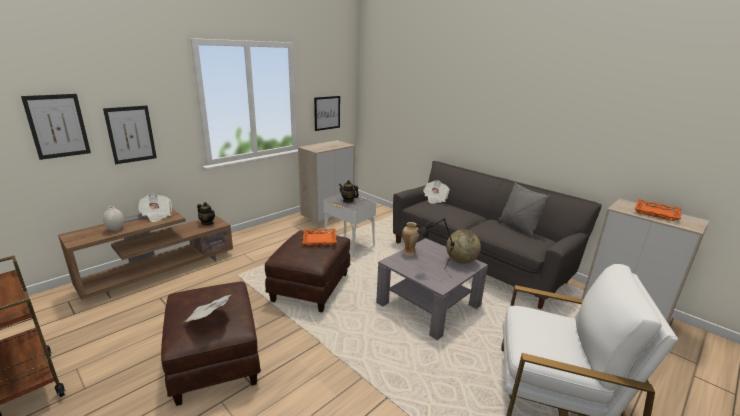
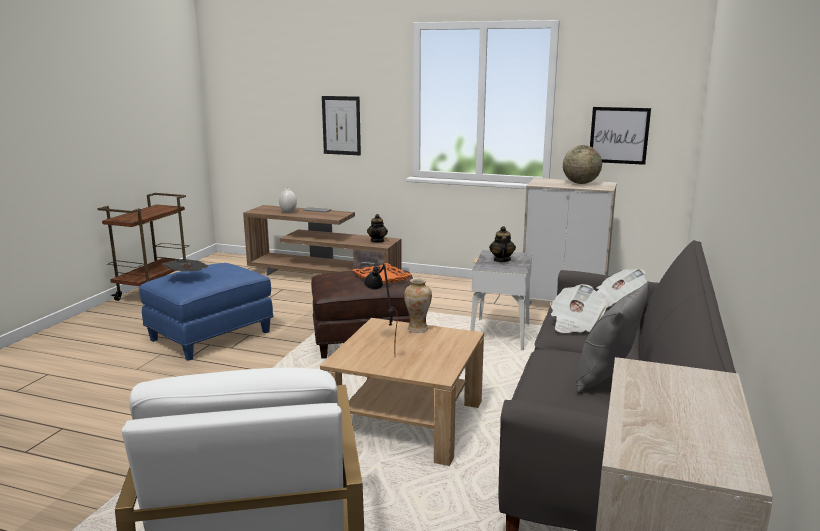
camera: 65 degrees right, 5 degrees down
(58, 126) = (288, 108): picture -> none
(156, 215) = (330, 213): newspaper -> newspaper (575, 324)
(214, 360) = (211, 335): brown ottoman -> blue ottoman
(428, 304) = (406, 421): grey coffee table -> brown coffee table
(461, 261) = (436, 365): globe -> globe (580, 183)
(656, 213) = (686, 412): orange tray -> none

